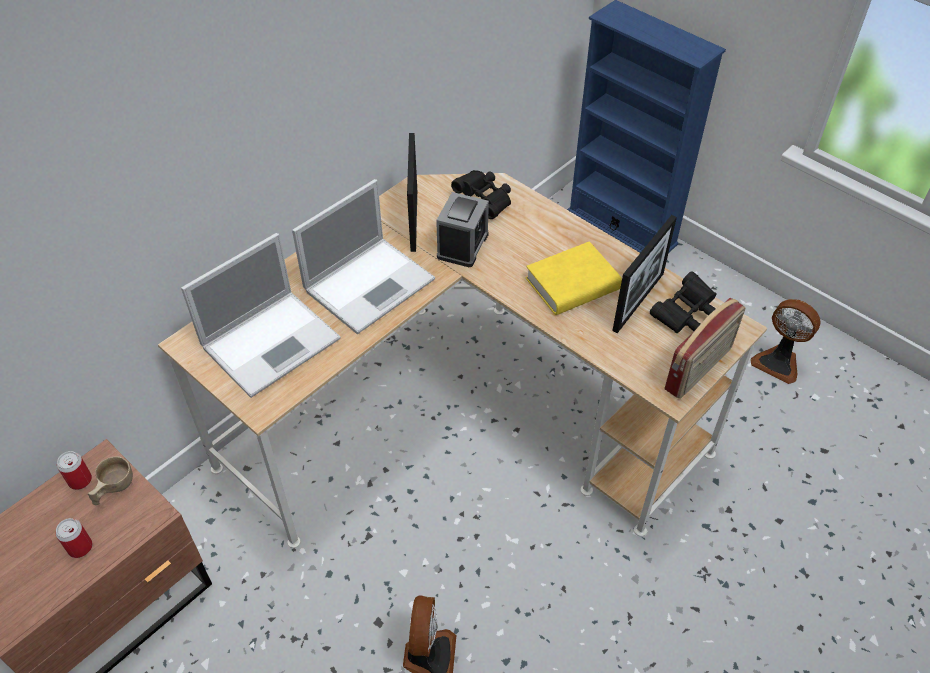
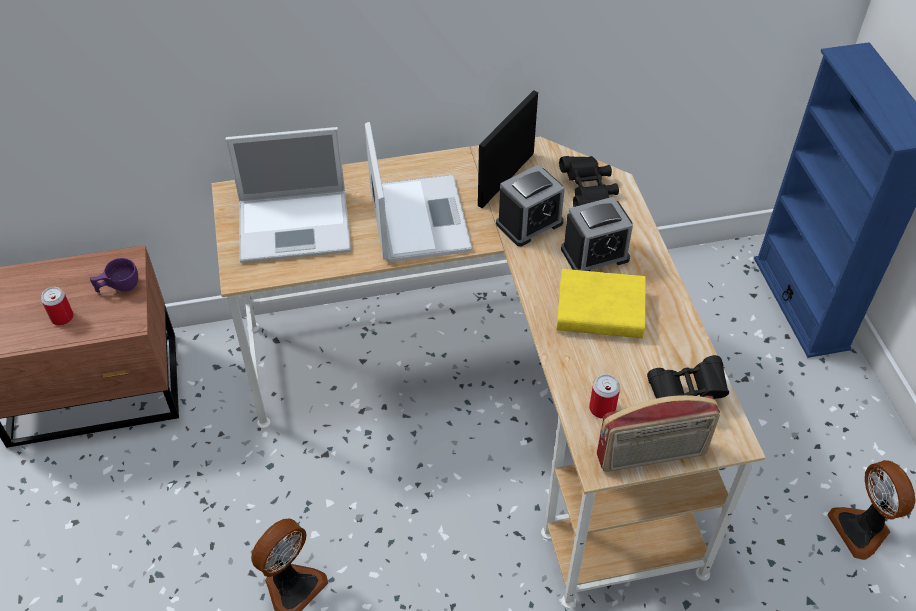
camera: 35 degrees right, 0 degrees up
(80, 480) = (102, 267): can -> can (602, 408)
(113, 489) = (118, 287): beige cup -> purple cup
(371, 283) = (418, 217): laptop -> laptop turned 90 degrees counterclockwise
(531, 245) = (595, 254): none -> alarm clock
(638, 301) = (651, 360): picture frame -> none

